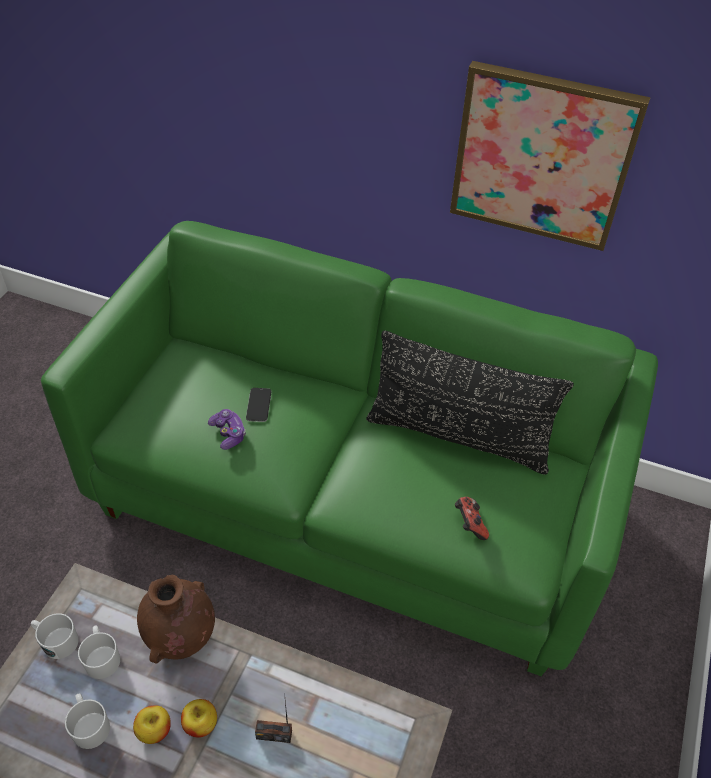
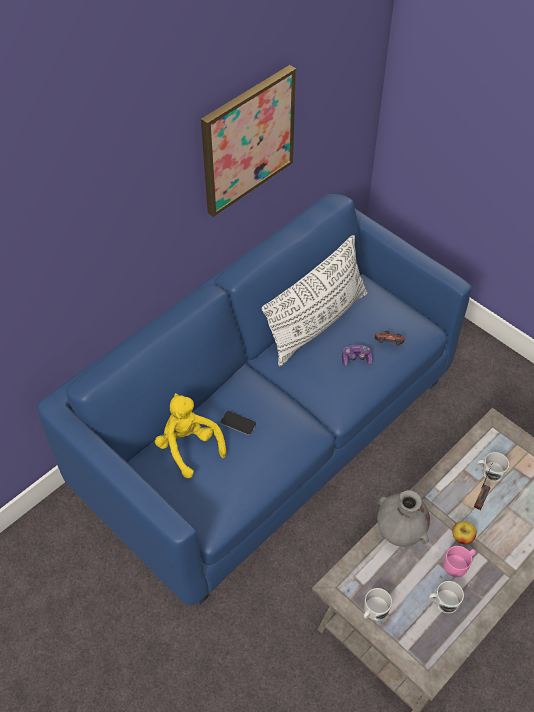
camera: 65 degrees left, 5 degrees up
(102, 657) = (396, 584): white mug -> white mug (489, 471)
(154, 731) = (458, 564): apple -> pink mug
(182, 639) = (399, 533): brown vase -> grey vase
(211, 376) = (189, 446): none -> yellow plush toy
(228, 434) = (256, 450): game controller -> game controller (356, 359)
(353, 500) = (267, 432): green sofa -> blue sofa
(458, 436) = (317, 323): black pillow -> white pillow

